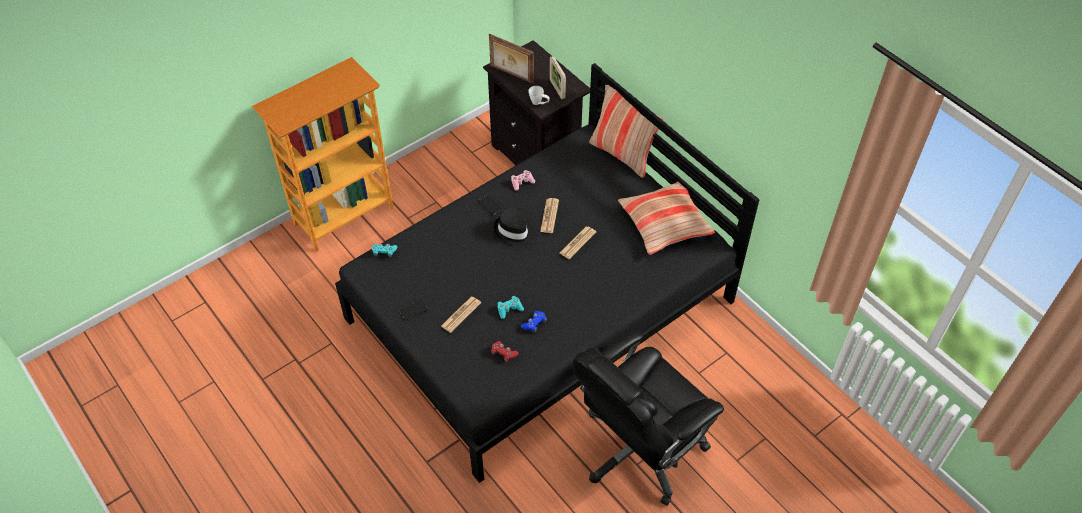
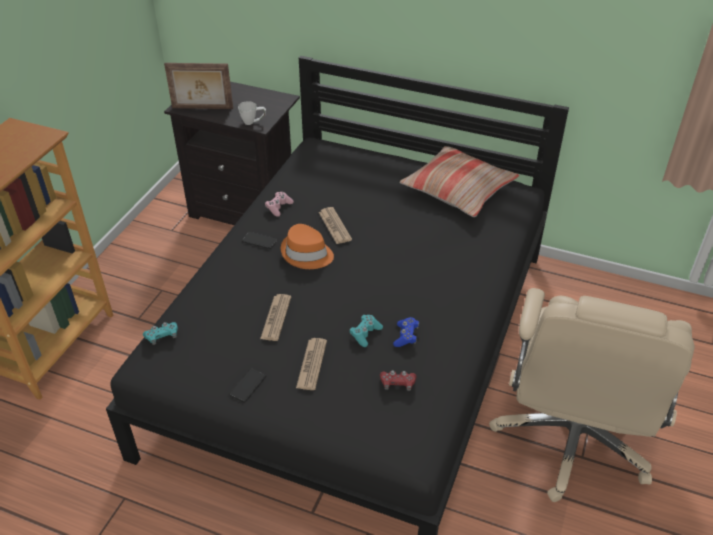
camera: 30 degrees left, 10 degrees down
(513, 231) = (306, 254): black hat -> orange hat
(557, 89) = (263, 106): picture frame -> none
(577, 243) = (386, 238): newspaper -> newspaper (276, 318)
(622, 154) = (364, 149): pillow -> none
(639, 449) = (572, 440): black office chair -> beige office chair

